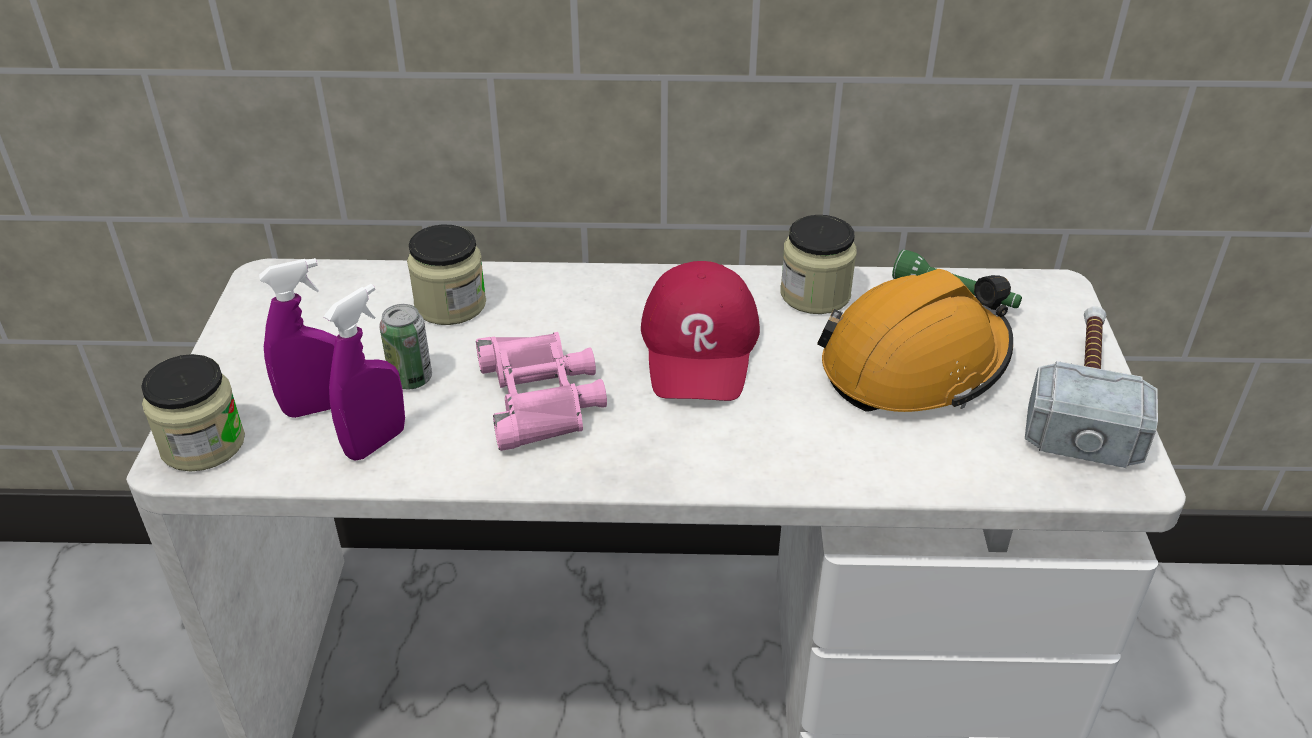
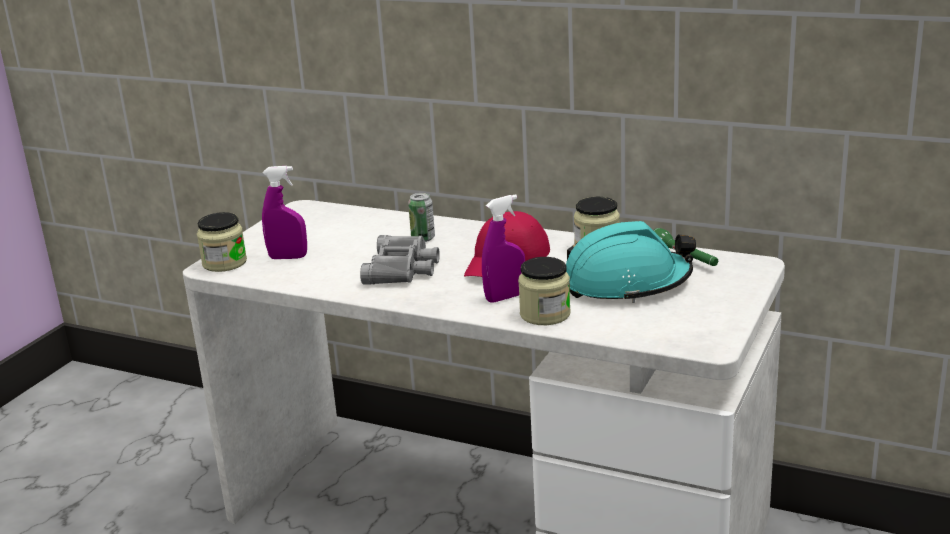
camera: 25 degrees right, 15 degrees down
(376, 443) = (305, 273): purple spray bottle -> purple spray bottle (505, 297)
(411, 379) = (342, 253): can -> can (423, 238)
(450, 305) = (386, 228): jar -> jar (545, 314)
(541, 398) = (402, 269): pink binoculars -> grey binoculars
(915, 365) = (626, 284): orange hard hat -> turquoise hard hat
(1084, 397) = (718, 311): hammer -> none

